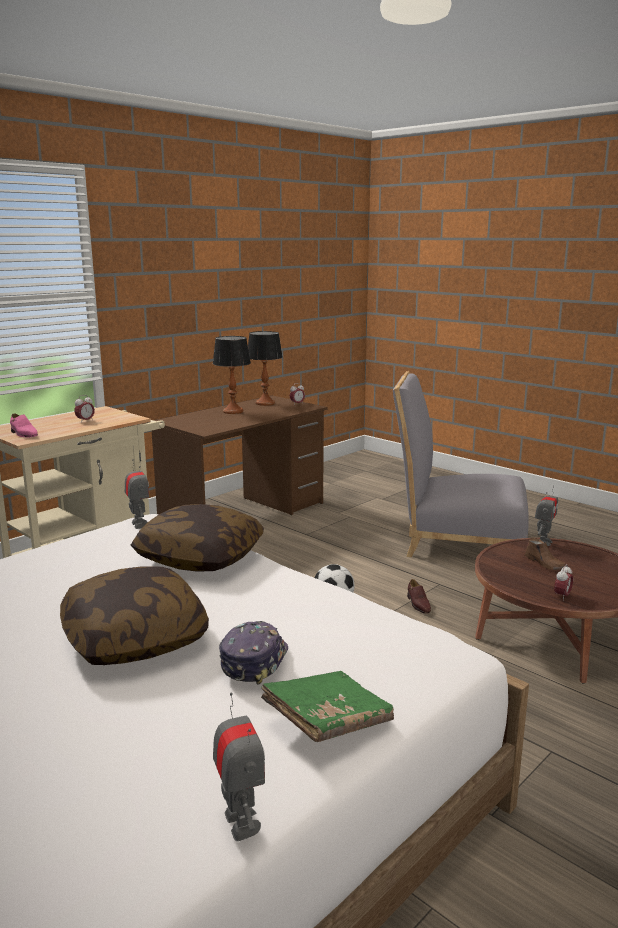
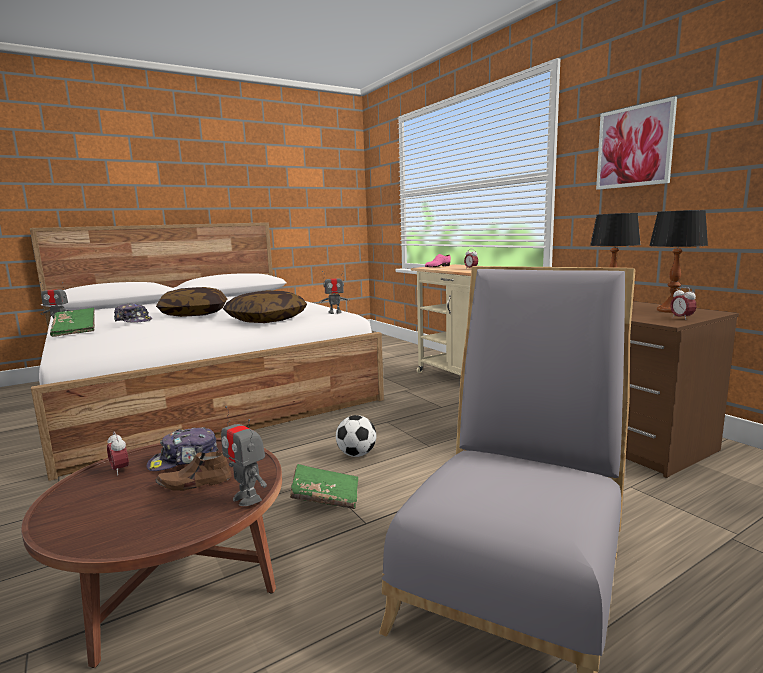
camera: 105 degrees right, 5 degrees down
(172, 275) = (634, 146): none -> picture
(418, 604) = (325, 497): brown shoe -> green book
(523, 577) = (184, 460): none -> cap

